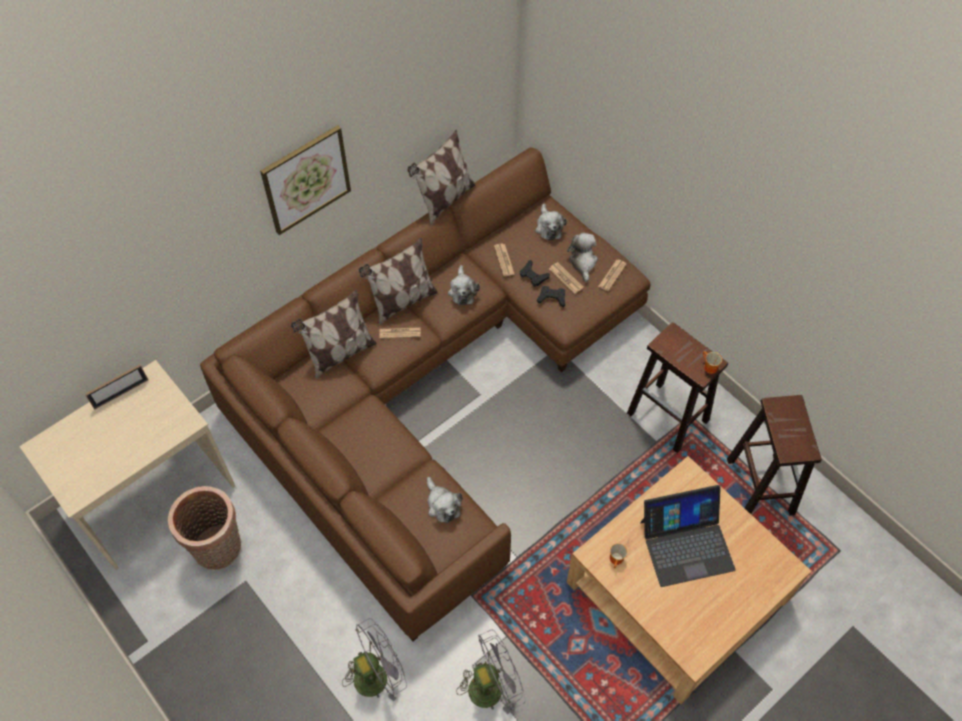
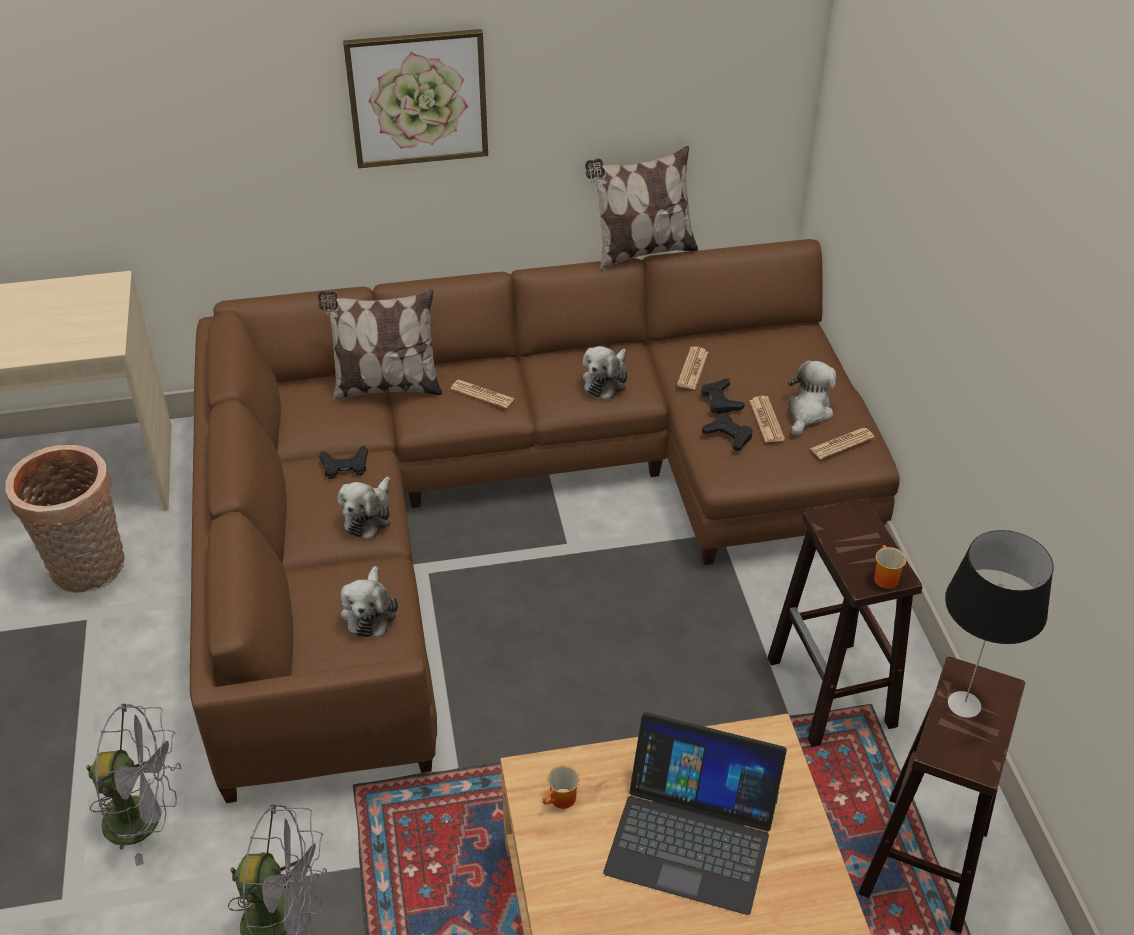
camera: 30 degrees right, 15 degrees down
(121, 393) = (61, 287): picture frame -> none
(358, 420) = (345, 466): none -> black game controller
(402, 301) = (515, 363): pillow -> none
(548, 227) = (787, 355): plush toy -> plush toy (369, 516)
(783, 421) = (963, 703): none -> table lamp

